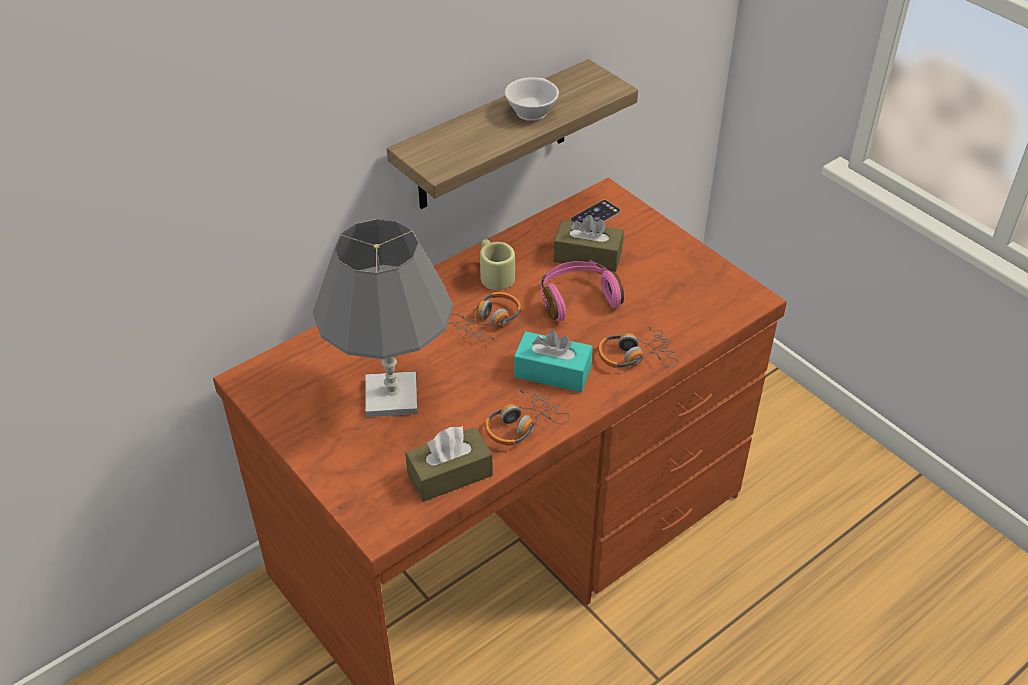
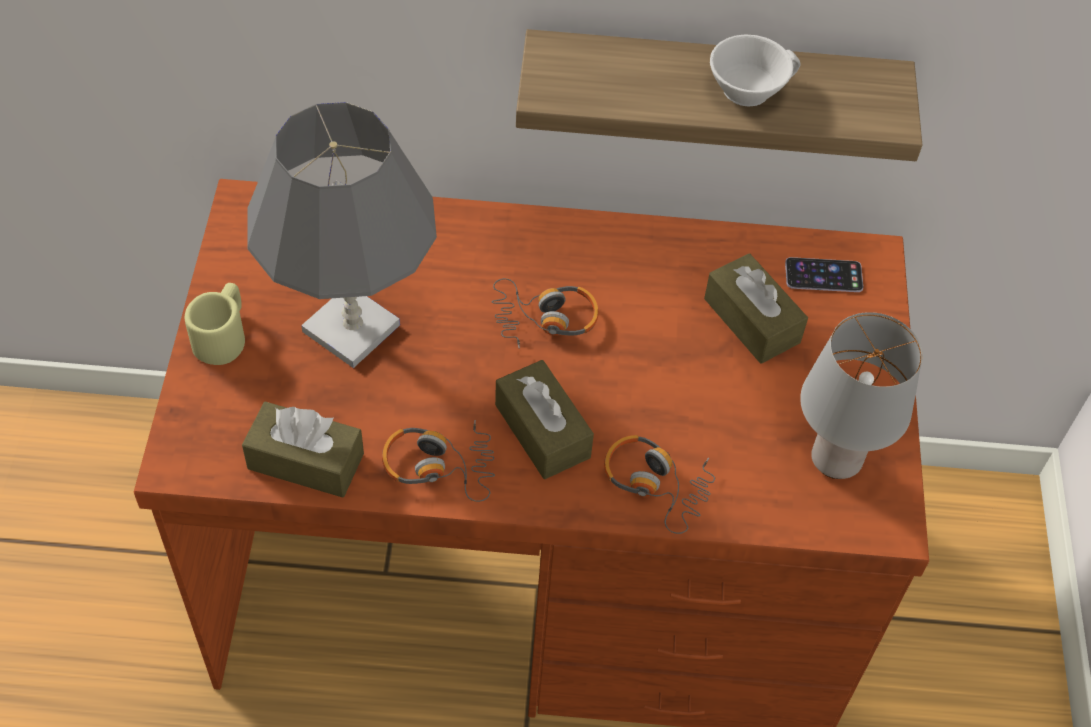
camera: 40 degrees right, 10 degrees up
(494, 275) = (619, 266): beige mug -> beige mug (223, 336)
(552, 372) = (542, 431): turquoise tissue box -> brown tissue box
(577, 299) = (675, 364): pink headphones -> none
(698, 289) = (834, 461): none -> grey table lamp

